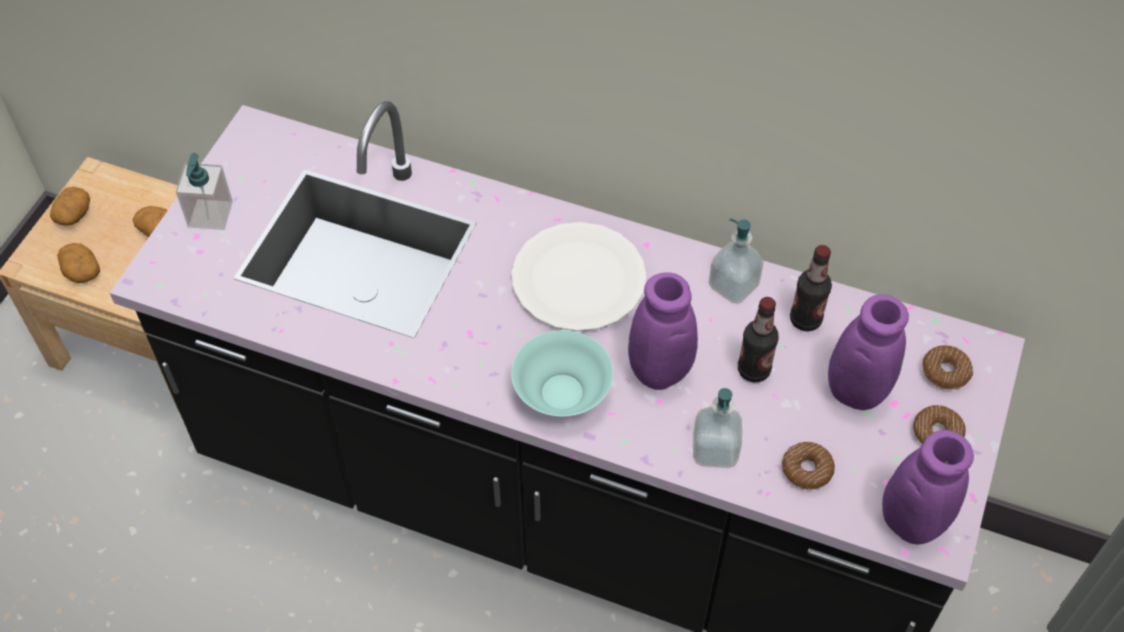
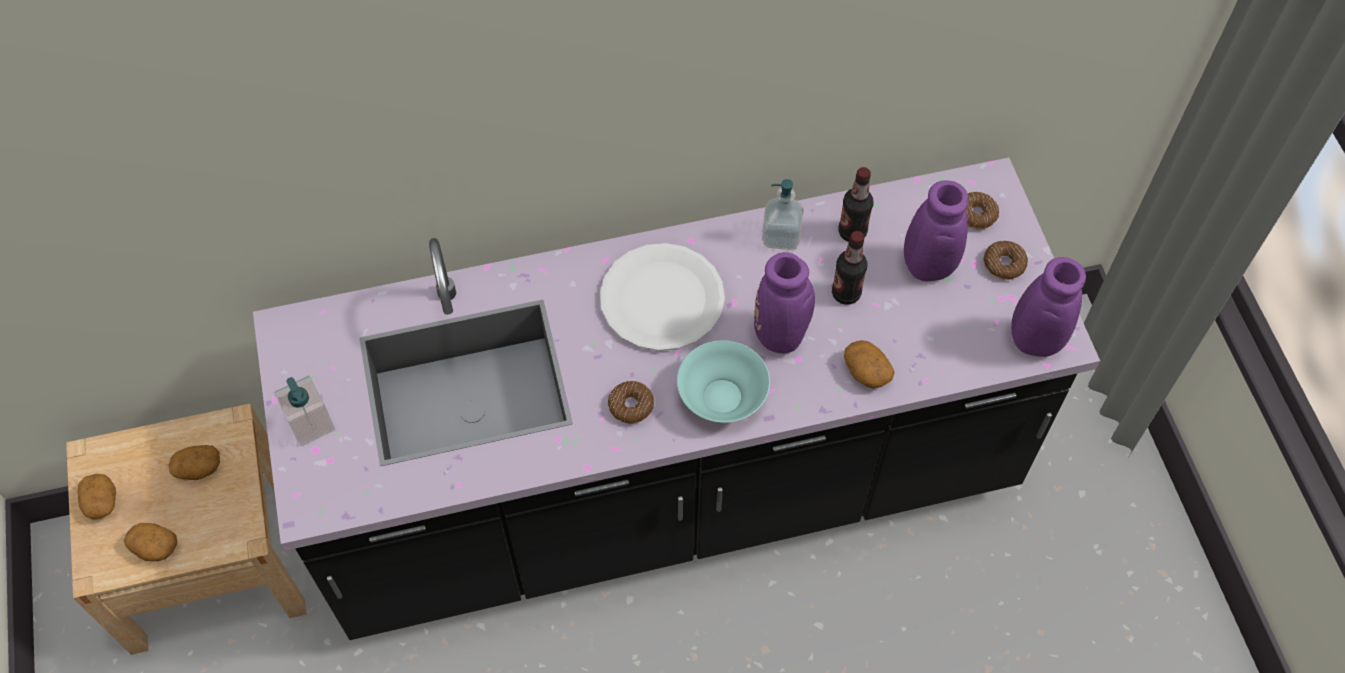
camera: 35 degrees left, 5 degrees up
(715, 450) = (866, 371): soap dispenser -> potato
(807, 470) = (939, 346): donut -> donut (631, 405)

